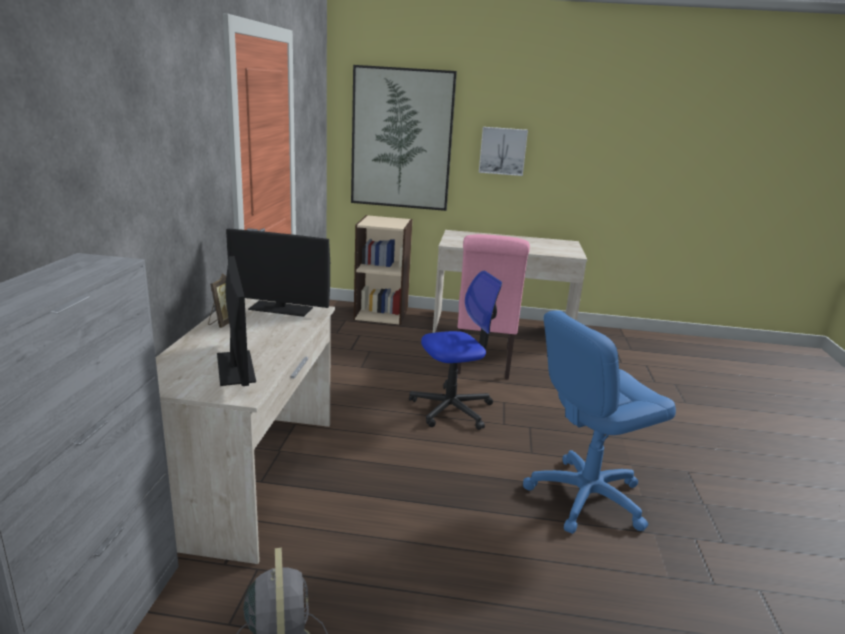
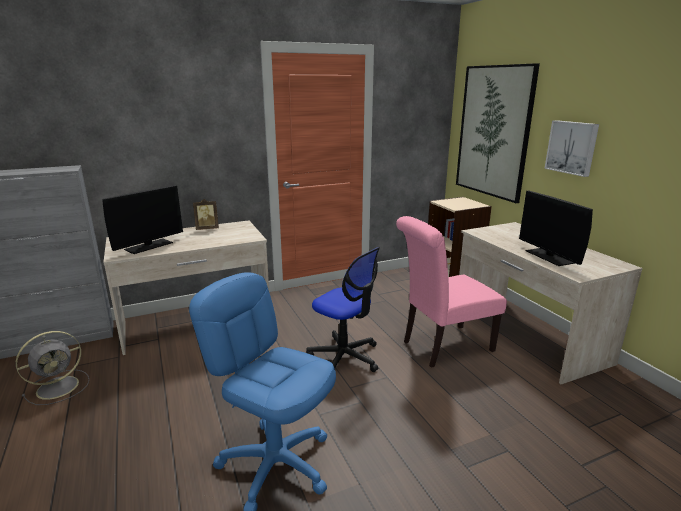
camera: 60 degrees right, 0 degrees up
(281, 308) = (244, 231): monitor -> monitor (549, 257)

